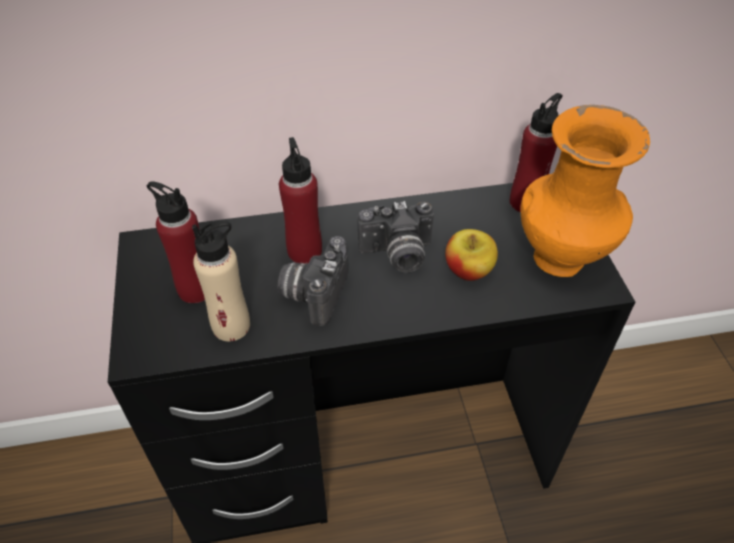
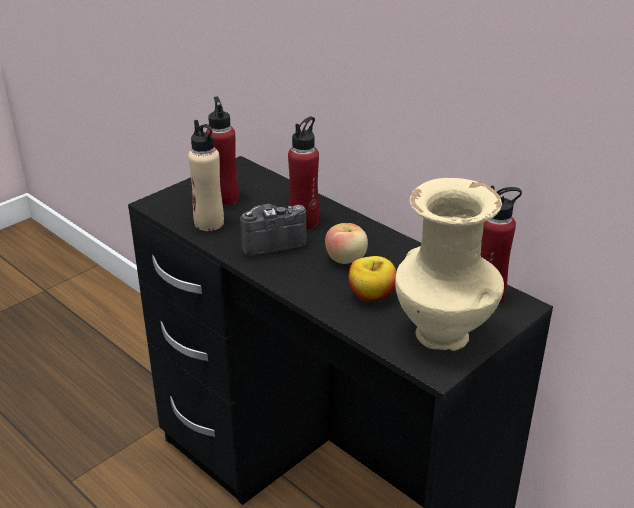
camera: 55 degrees right, 15 degrees down
(397, 255) = (346, 259): camera -> apple
(562, 258) = (444, 337): orange vase -> beige vase

